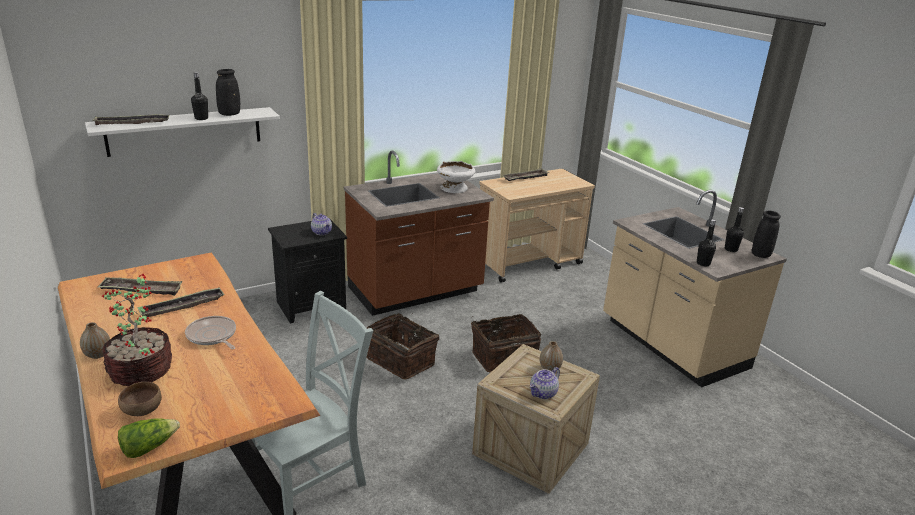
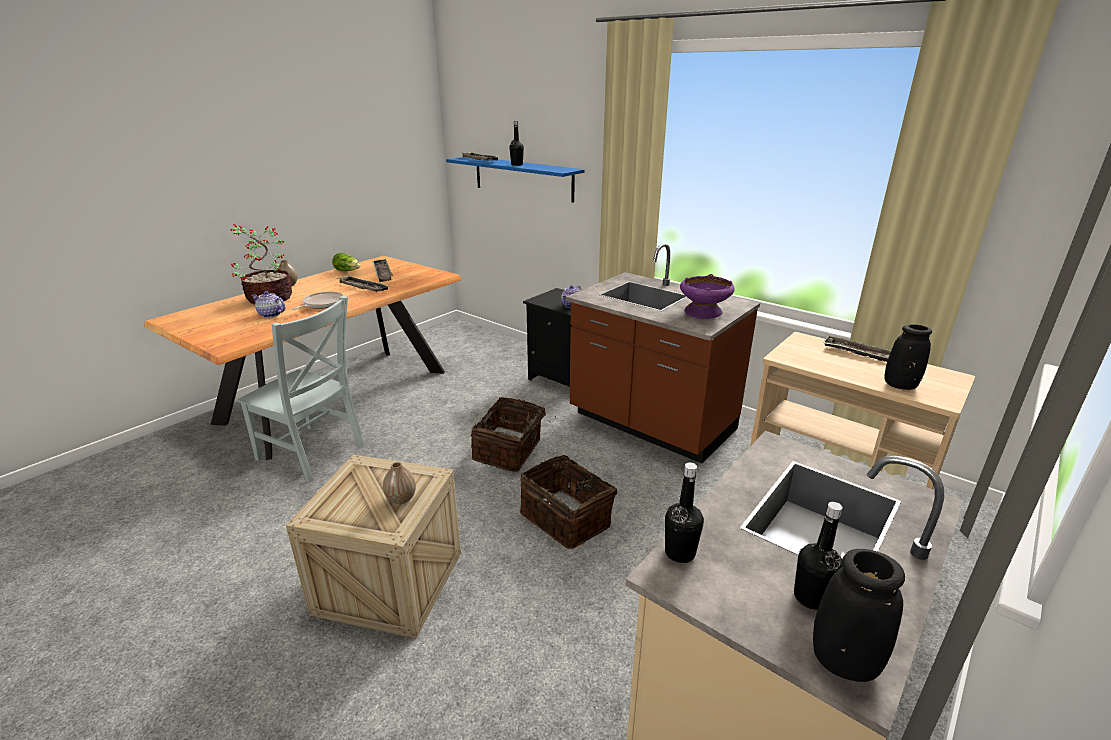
camera: 70 degrees right, 0 degrees up
(142, 411) = (219, 310): brown bowl -> none
(148, 447) = (175, 322): lettuce -> lettuce (348, 271)
(185, 131) = (523, 178): white shelf -> blue shelf
(229, 114) = (541, 166): black vase -> black vase (900, 385)
(455, 188) = (704, 312): white bowl -> purple bowl
(543, 393) = (343, 503): teapot -> teapot (270, 314)

